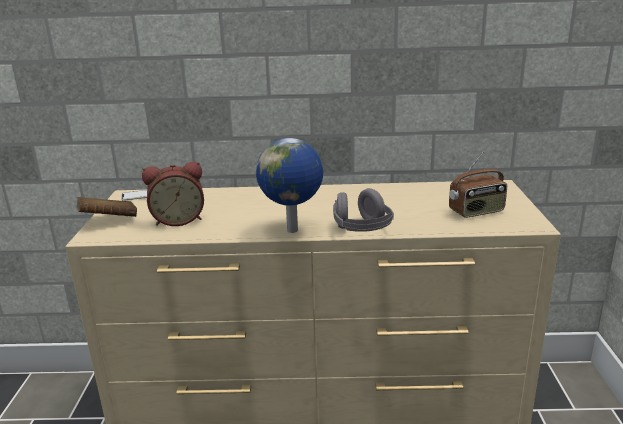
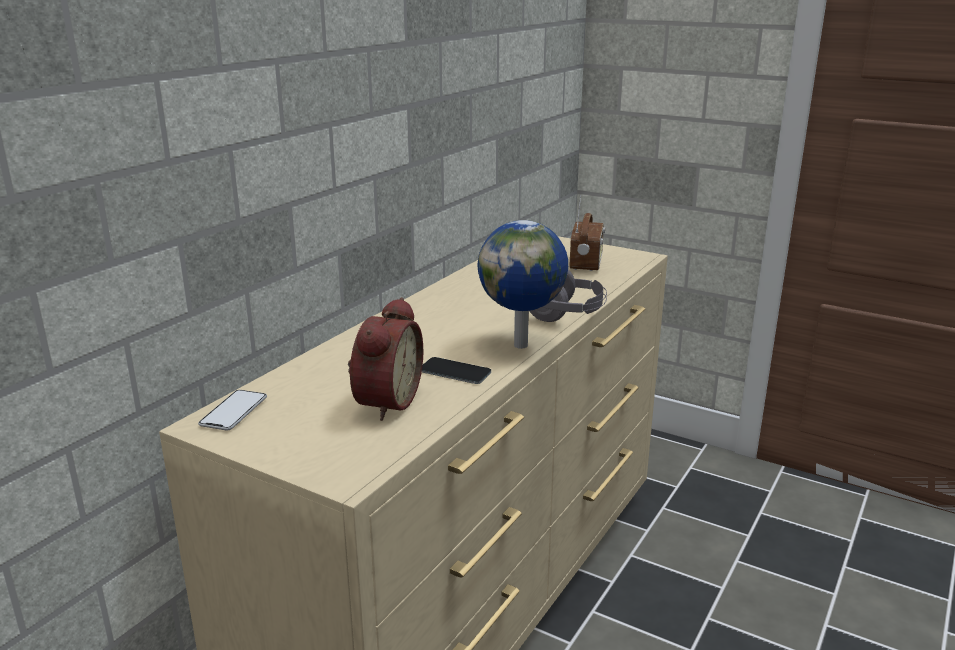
camera: 60 degrees left, 0 degrees up
(108, 221) = (302, 454): brown book -> none
(233, 224) = (455, 371): none -> phone

